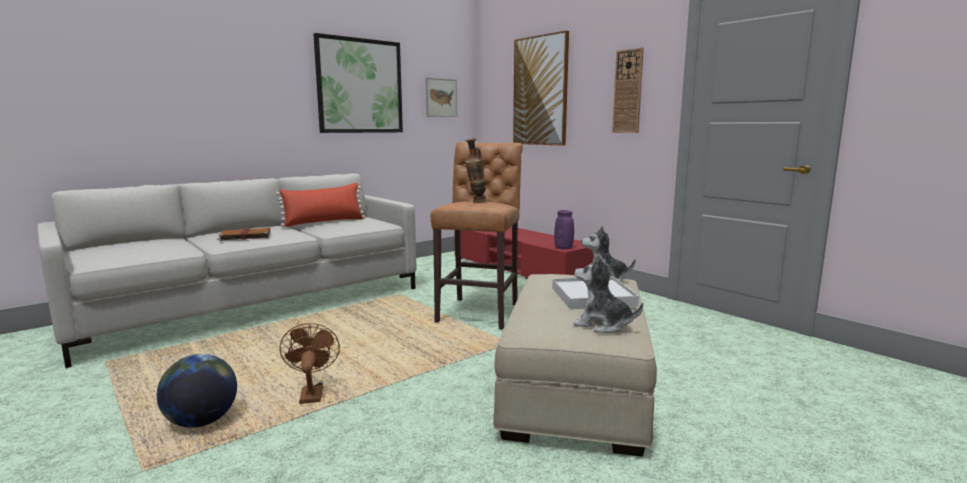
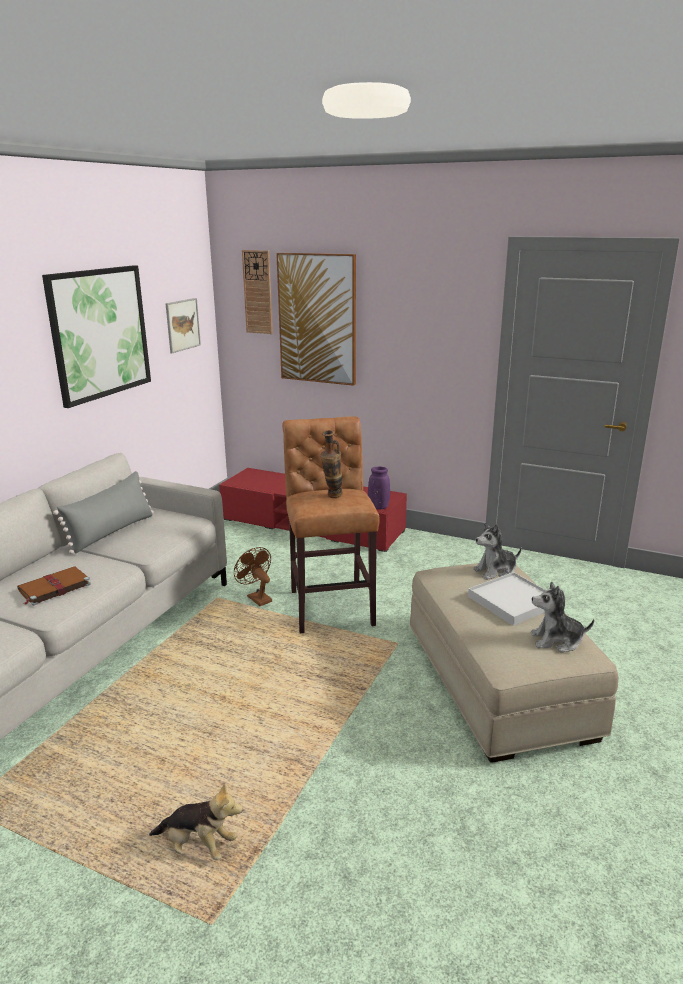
camera: 25 degrees left, 10 degrees up
(201, 421) = (198, 845): globe -> plush toy
(311, 393) = (272, 769): brown fan -> brown fan (256, 598)
(324, 222) = (111, 532): red pillow -> grey pillow
(628, 91) = (435, 333): wall clock -> wall clock (258, 292)

